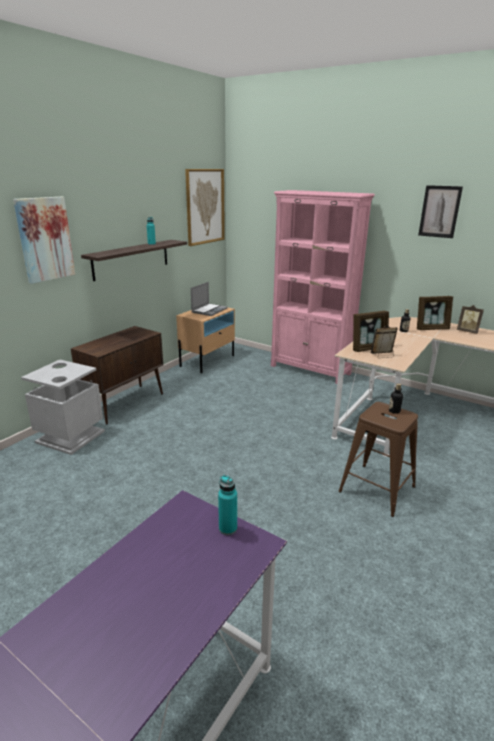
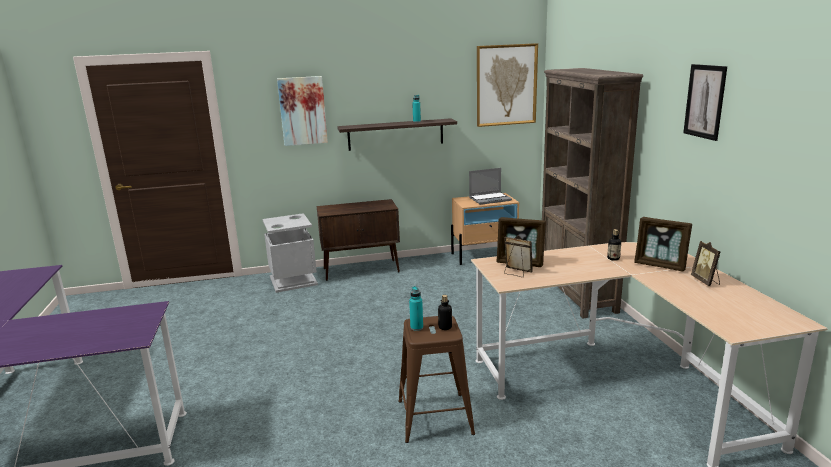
camera: 45 degrees right, 5 degrees down
(228, 528) = (142, 326): turquoise bottle -> turquoise bottle (416, 327)
(310, 370) = (577, 294): pink bookcase -> brown bookcase

